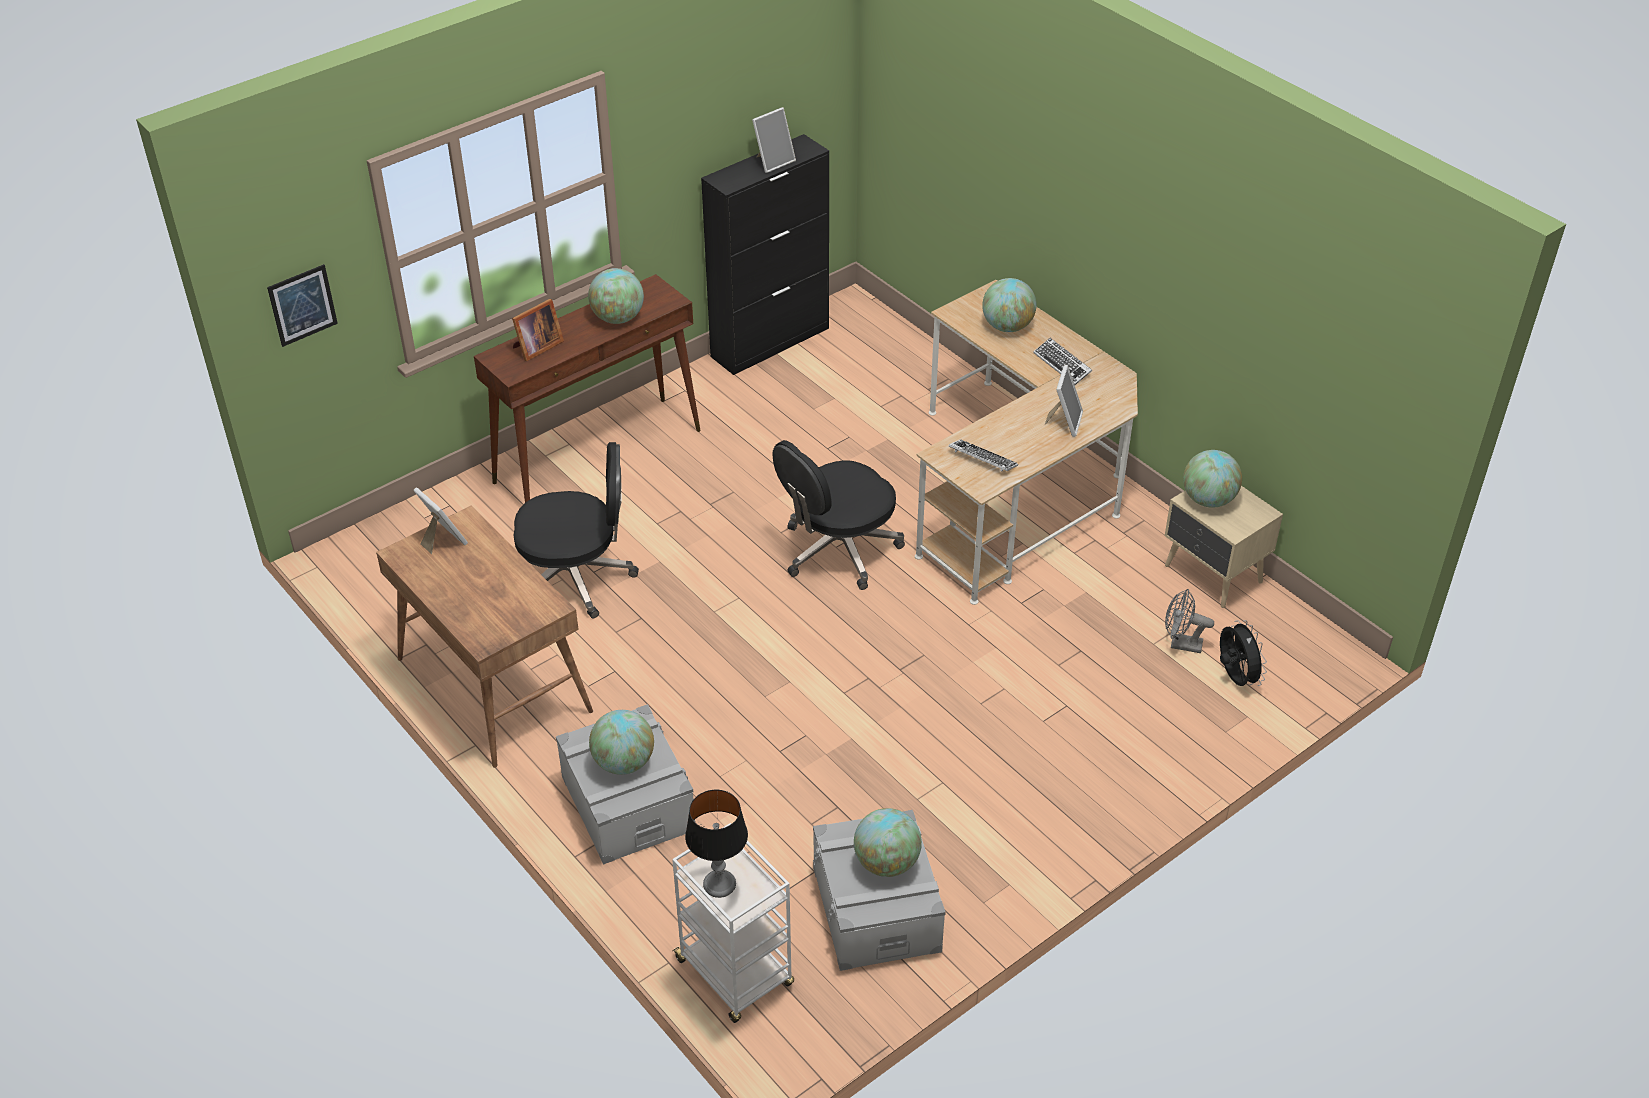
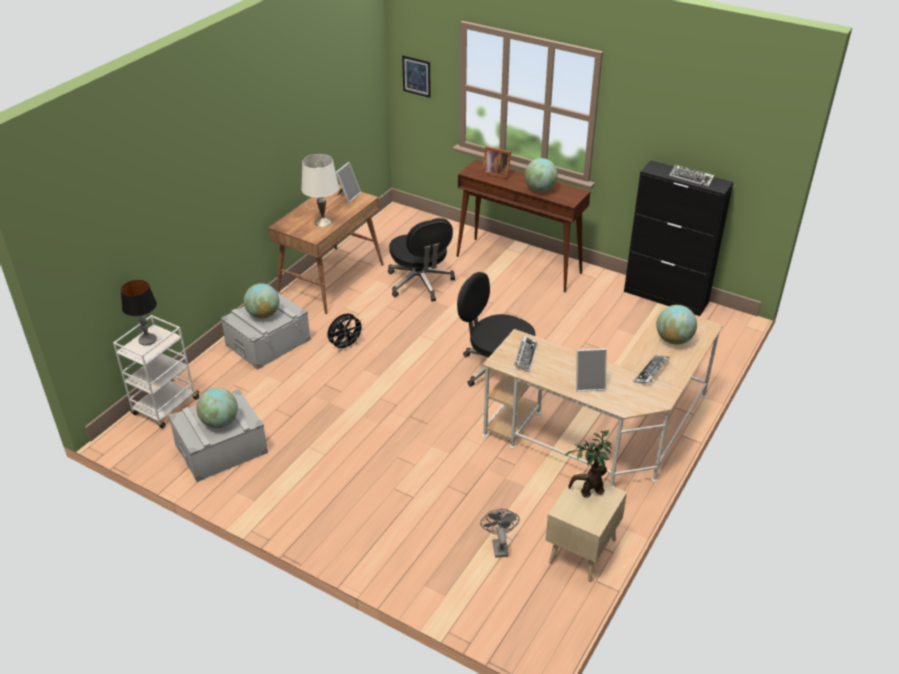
camera: 70 degrees right, 5 degrees down
(510, 588) = (323, 222): none -> white table lamp
(773, 161) = (691, 178): picture frame -> keyboard
(1208, 500) = (588, 491): globe -> potted plant
(1234, 678) = (480, 581): black fan -> black fan (346, 346)

